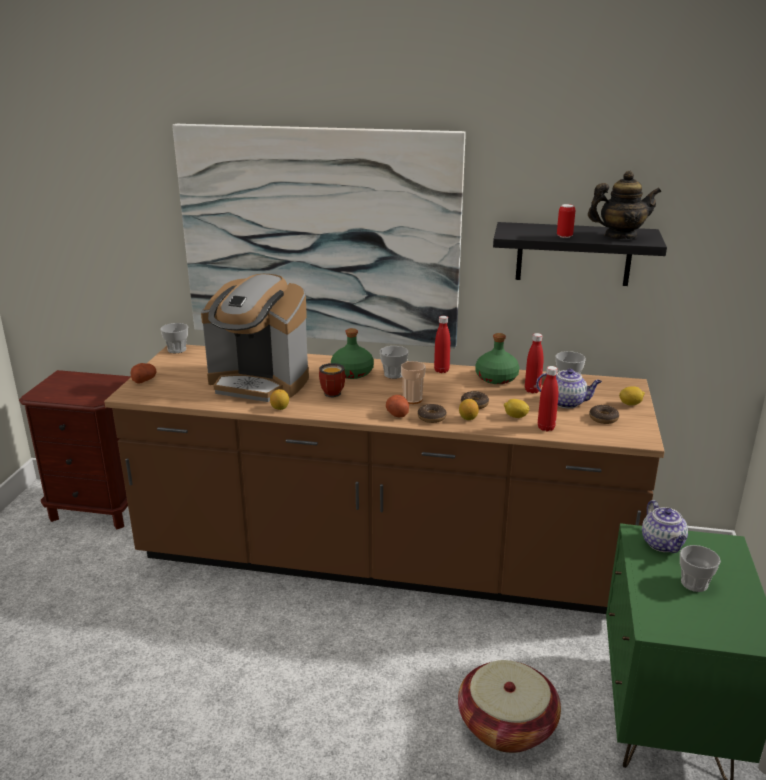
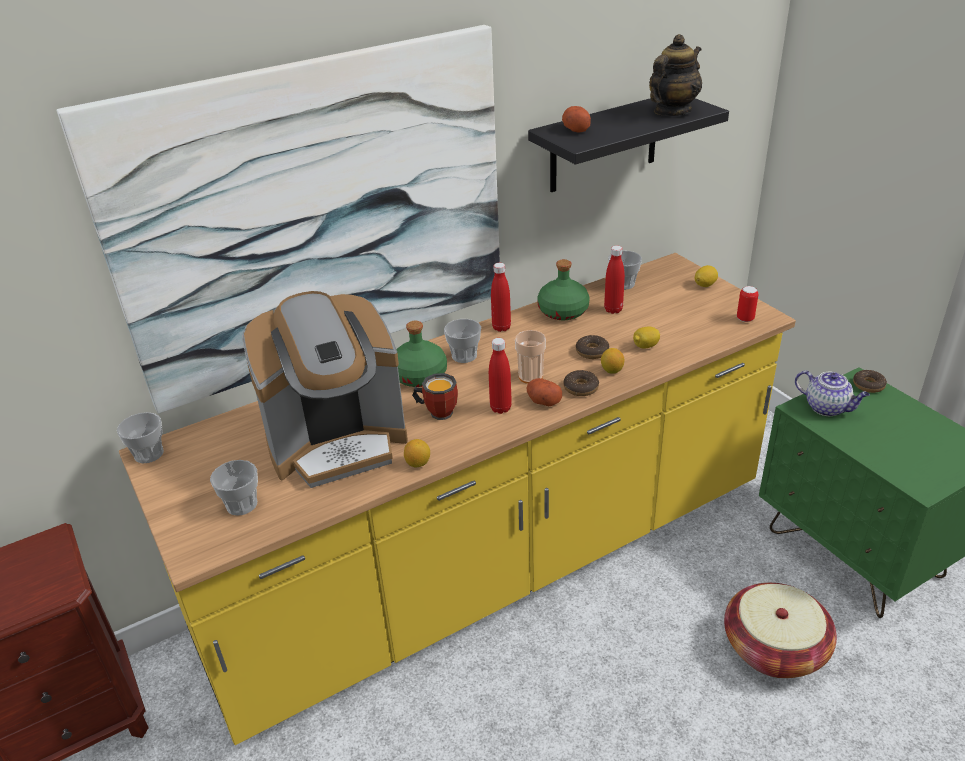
camera: 40 degrees left, 10 degrees up
(144, 380) = (180, 522): potato -> potato (576, 129)
(383, 560) = (492, 566): brown counter -> yellow counter
(546, 428) = (686, 345): red bottle -> red bottle (500, 408)
(564, 236) = (629, 128): can -> can (745, 319)
(567, 402) = (659, 308): teapot -> none
(603, 418) = (710, 311): donut -> donut (868, 385)
(694, 583) = (890, 430): cup -> cup (241, 504)

